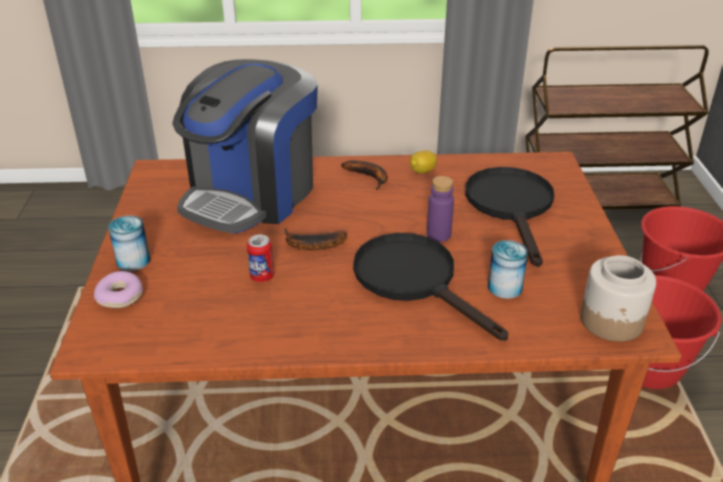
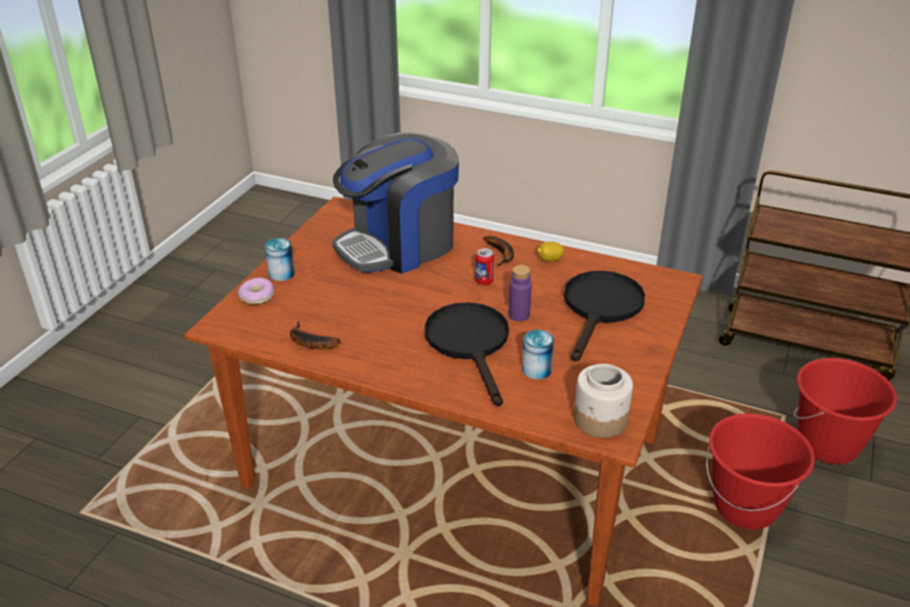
camera: 25 degrees right, 0 degrees up
(262, 277) = (361, 310): can -> can (484, 281)
(310, 245) = (413, 296): banana -> banana (309, 342)

